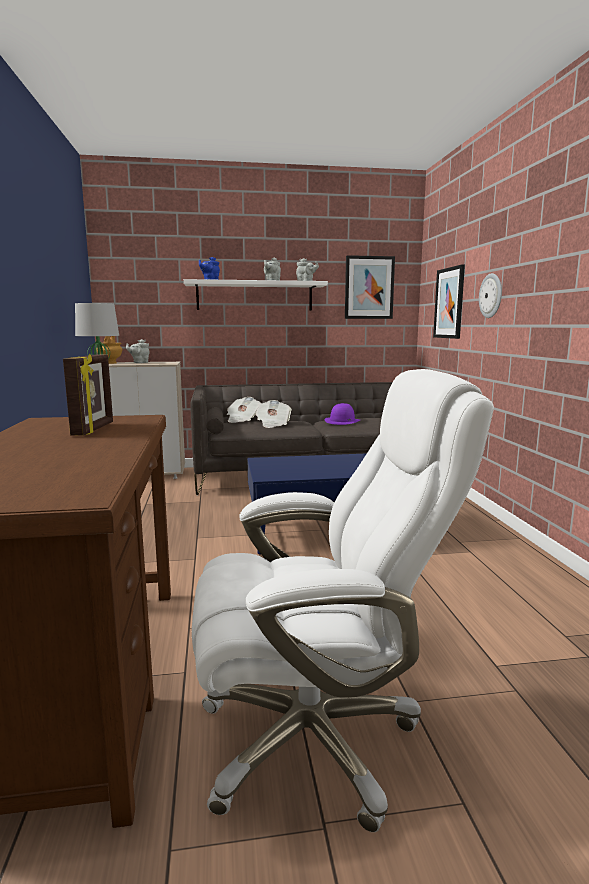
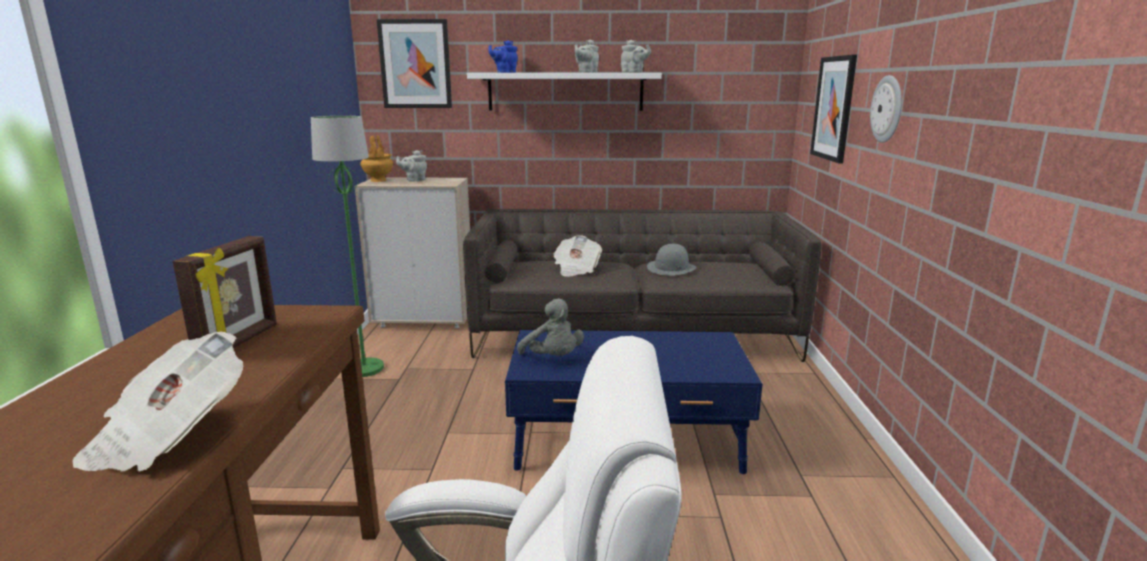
camera: 10 degrees right, 5 degrees up
(242, 420) = (540, 259): newspaper -> newspaper (169, 437)
(282, 470) = (553, 358): none -> grey plush toy
(342, 421) = (671, 268): purple hat -> grey hat
(369, 287) = (725, 78): picture -> picture (415, 64)

